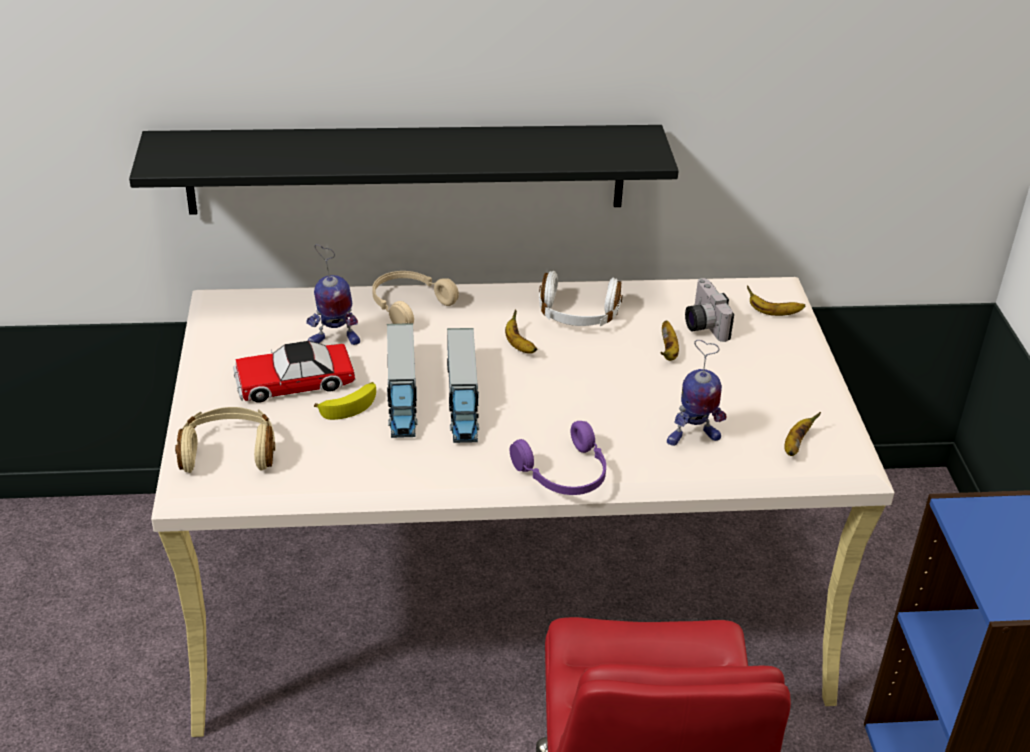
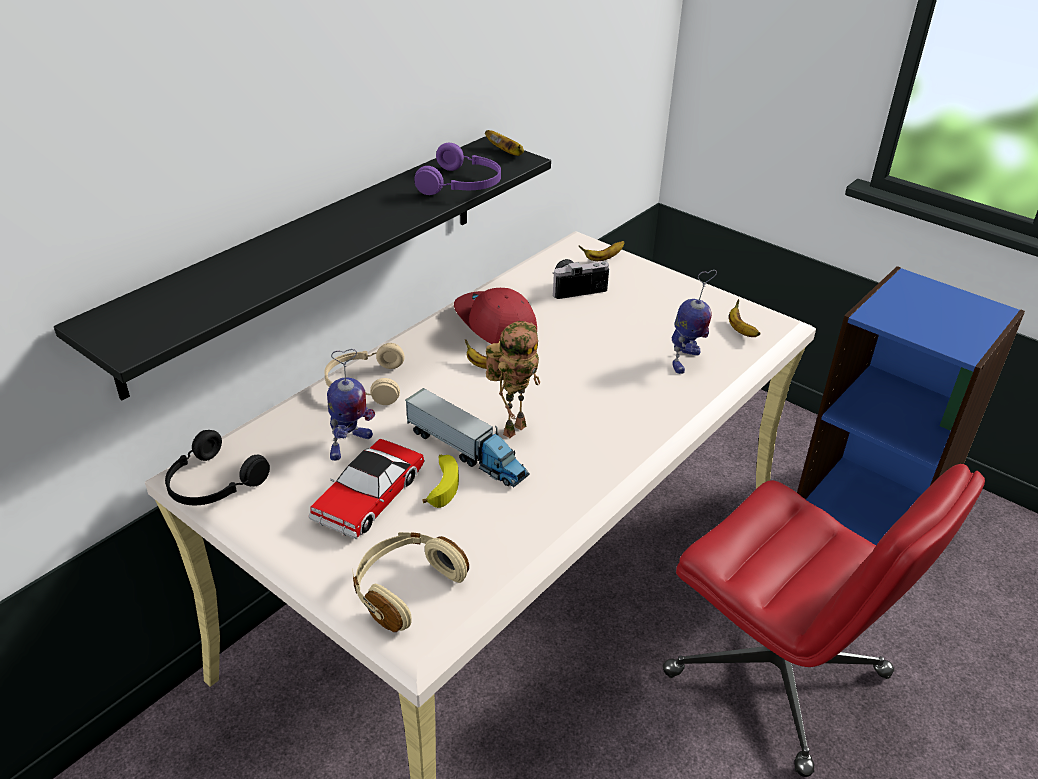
camera: 45 degrees left, 0 degrees up
(218, 314) = (212, 484): none -> black headphones
(462, 400) = (513, 428): toy truck -> toy robot
(565, 474) = (657, 434): purple headphones -> purple headphones (462, 185)
(578, 316) = (495, 324): white headphones -> red cap
(668, 351) = (585, 315): banana -> banana (506, 152)
(702, 324) = (576, 287): camera -> camera turned 135 degrees clockwise

